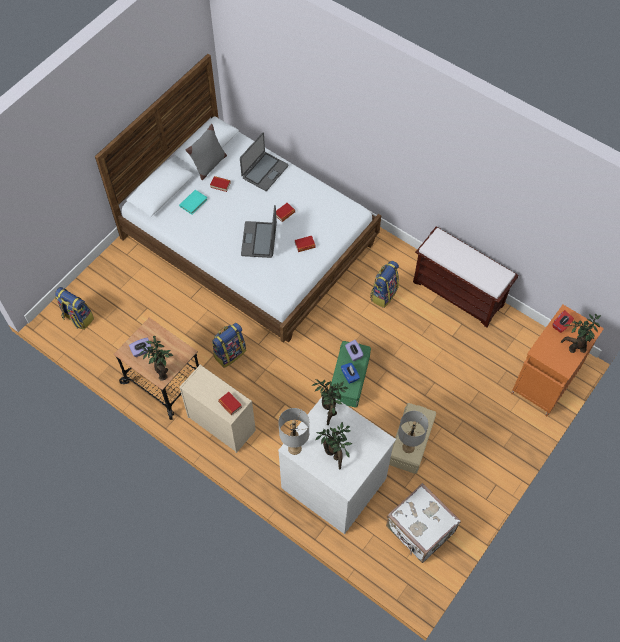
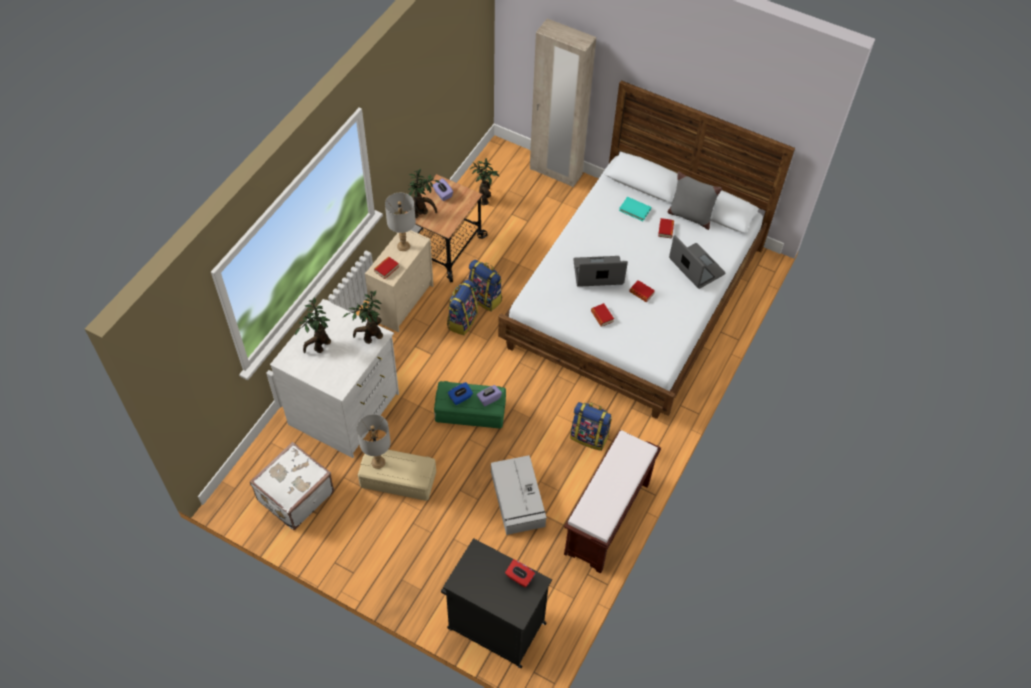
camera: 80 degrees right, 5 degrees down
(77, 318) = (505, 169): backpack -> backpack (462, 320)
(93, 277) = (555, 172): none -> beige wardrobe
(264, 171) = (696, 267): laptop -> laptop turned 150 degrees counterclockwise
(294, 448) = (326, 312): grey table lamp -> grey table lamp (403, 246)
(437, 353) = (517, 500): none -> grey storage box
(544, 383) = (494, 625): orange cabinet -> black cabinet
(574, 348) = (488, 593): potted plant -> potted plant (484, 198)

